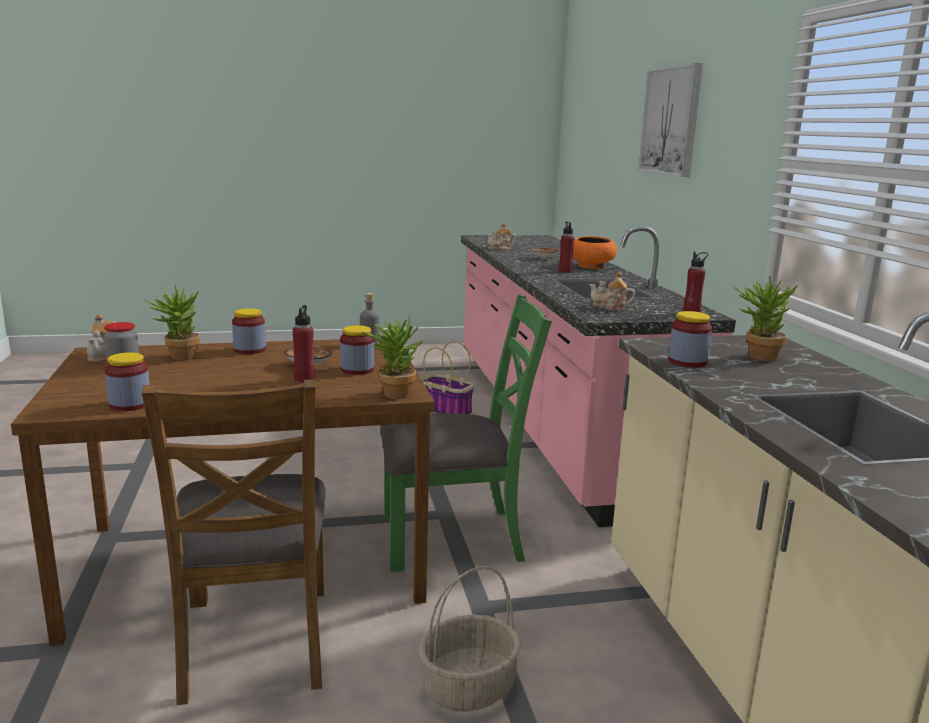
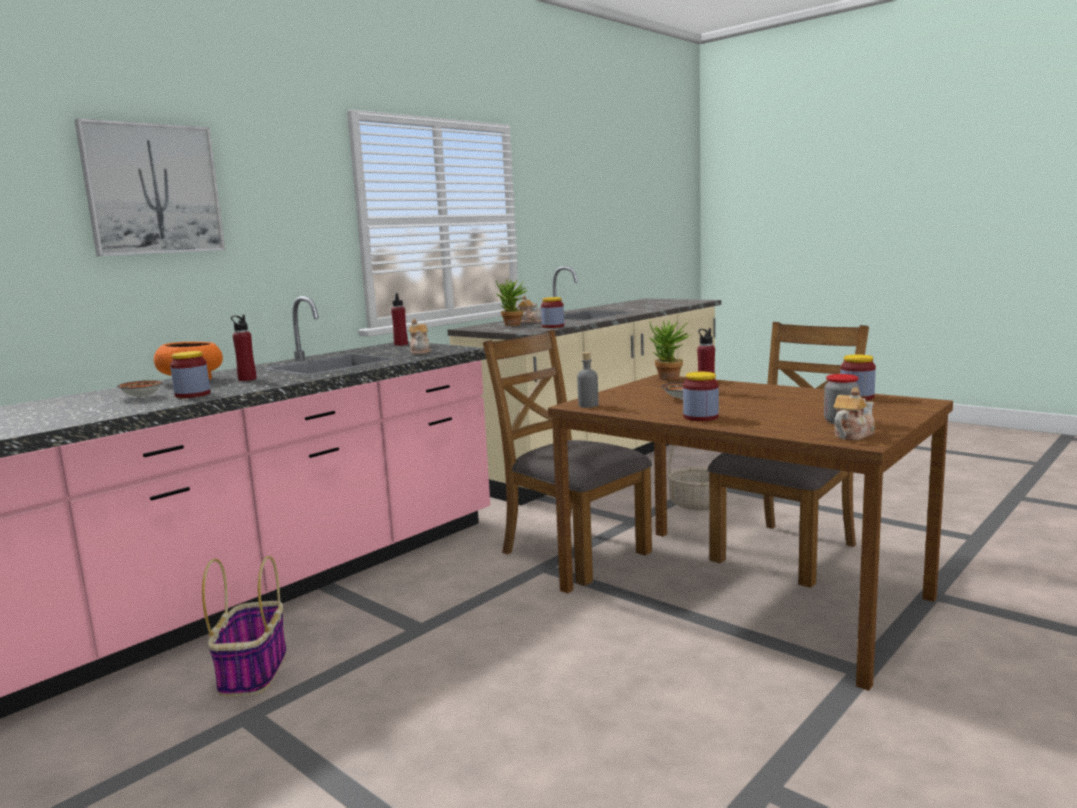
camera: 125 degrees left, 5 degrees down
(178, 357) = (778, 422): potted plant -> none
(357, 369) = (654, 391): jar -> jar (192, 395)
(453, 537) = (573, 552): green chair -> brown chair
(500, 248) = (47, 423): teapot -> teapot (530, 322)

